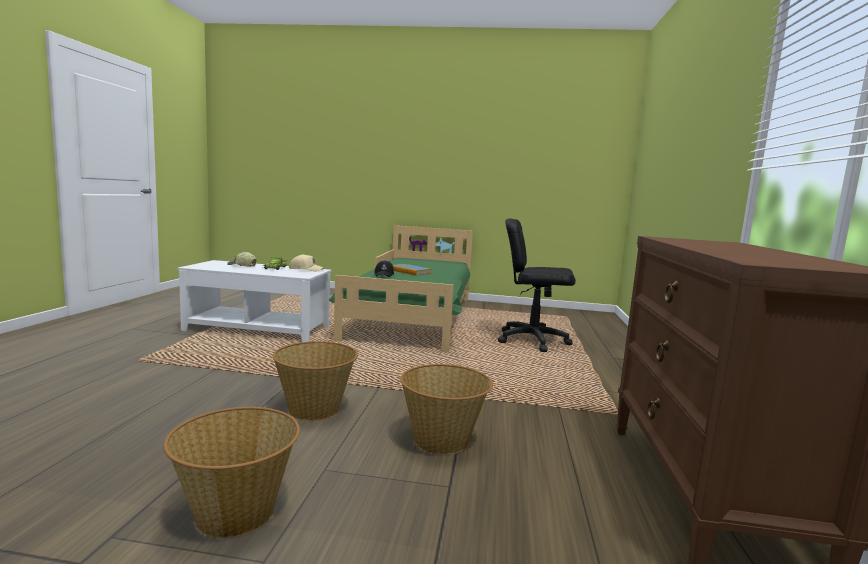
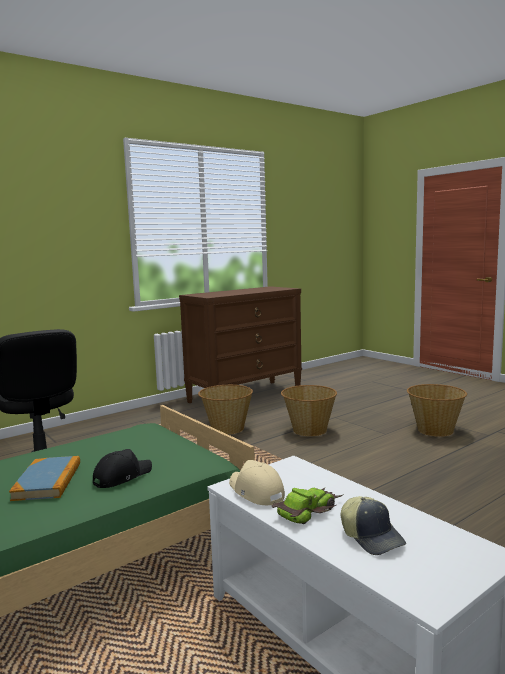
camera: 135 degrees left, 0 degrees up
(315, 409) = (365, 463): basket -> basket (227, 428)

